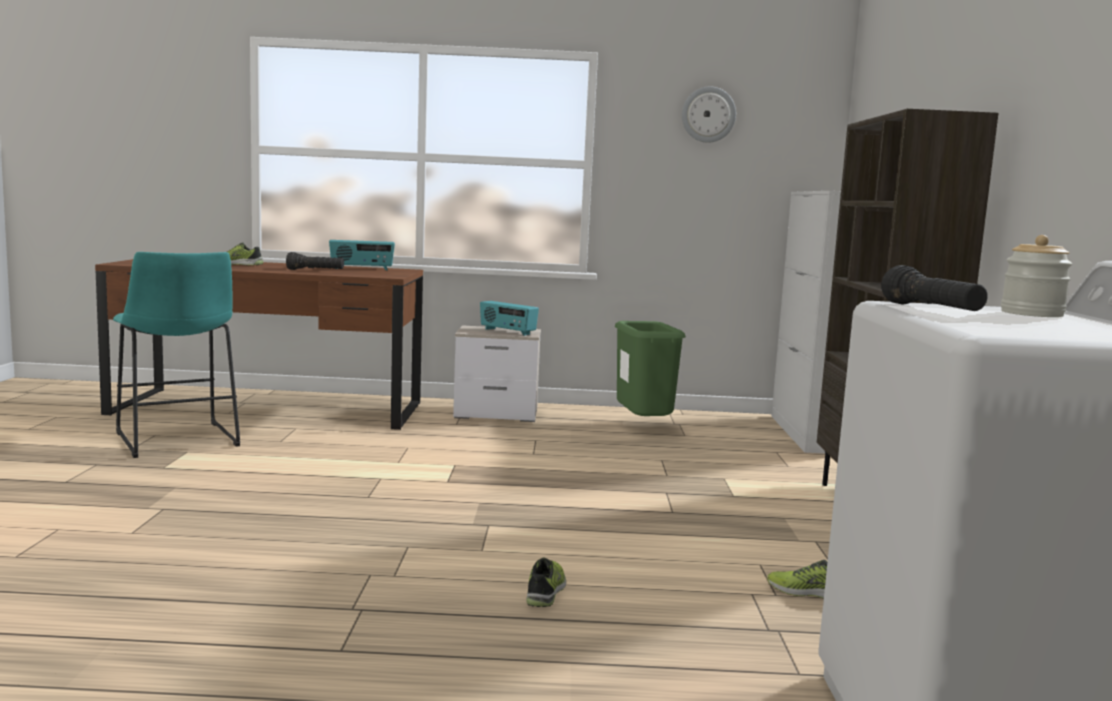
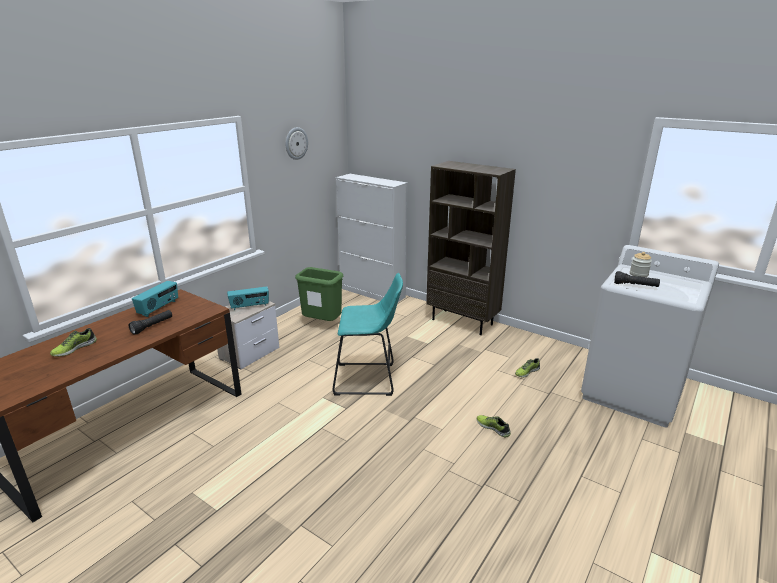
camera: 55 degrees left, 15 degrees up
(177, 441) = (162, 492): turquoise stool -> turquoise stool (369, 379)

